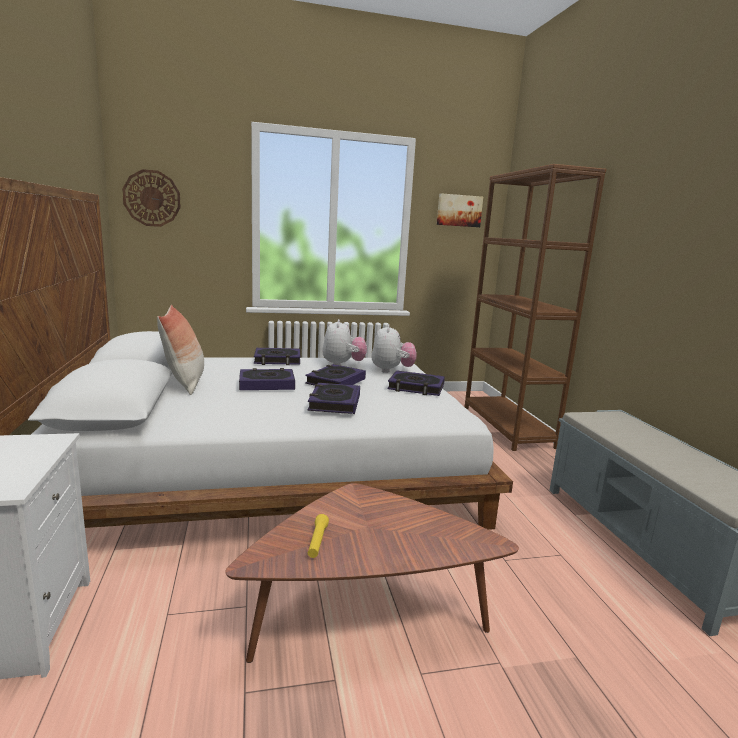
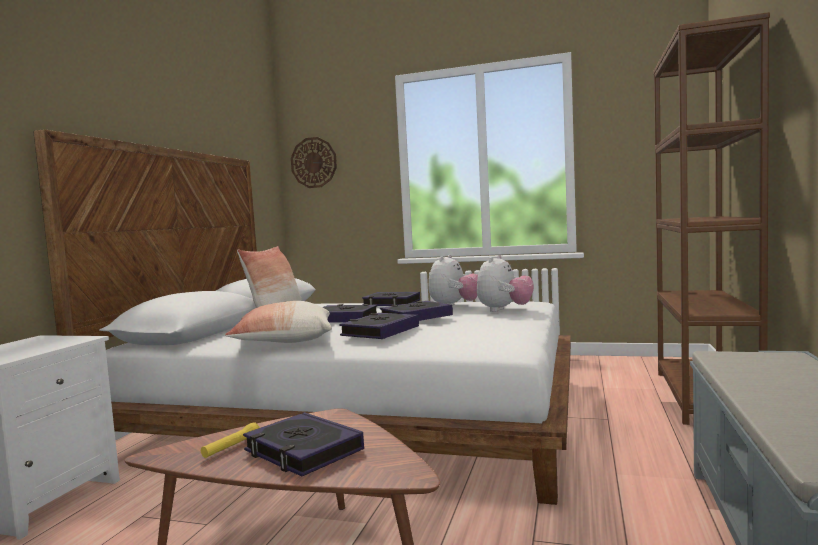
camera: 30 degrees right, 10 degrees down
(250, 418) = (284, 341): none -> pillow
(416, 387) = (504, 322): book -> book (303, 451)
(459, 210) = (639, 123): picture -> none

